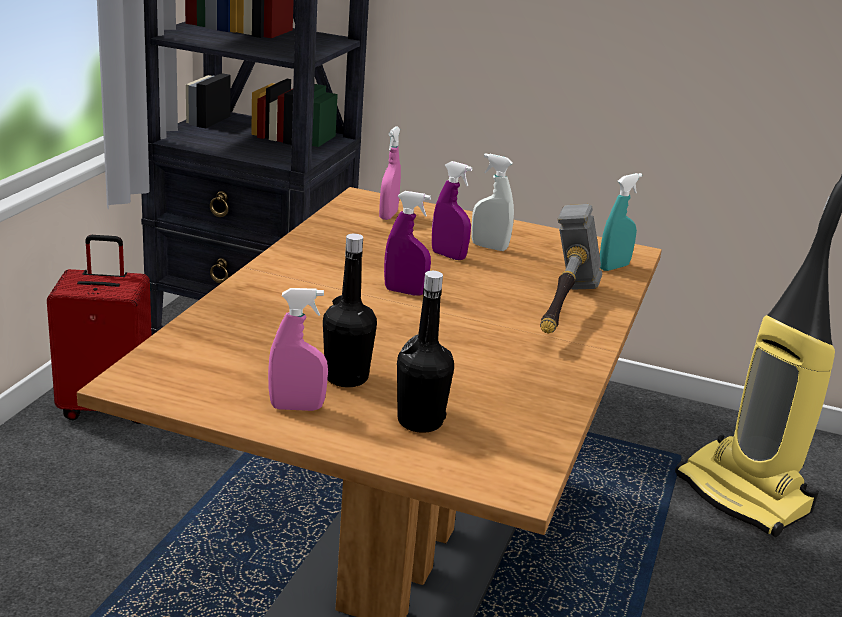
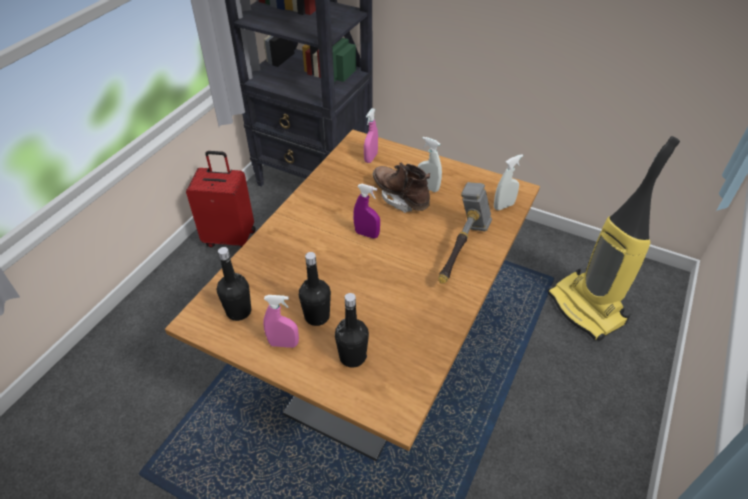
camera: 10 degrees right, 20 degrees up
(208, 372) = (239, 311): none -> black bottle
(448, 256) = (400, 198): purple spray bottle -> brown boot
(614, 267) = (503, 206): turquoise spray bottle -> white spray bottle

